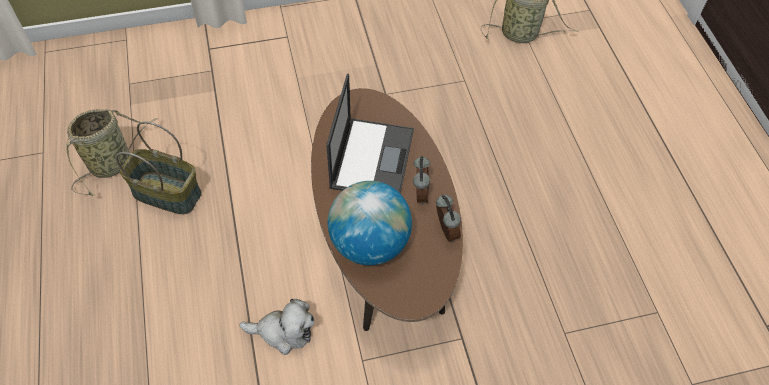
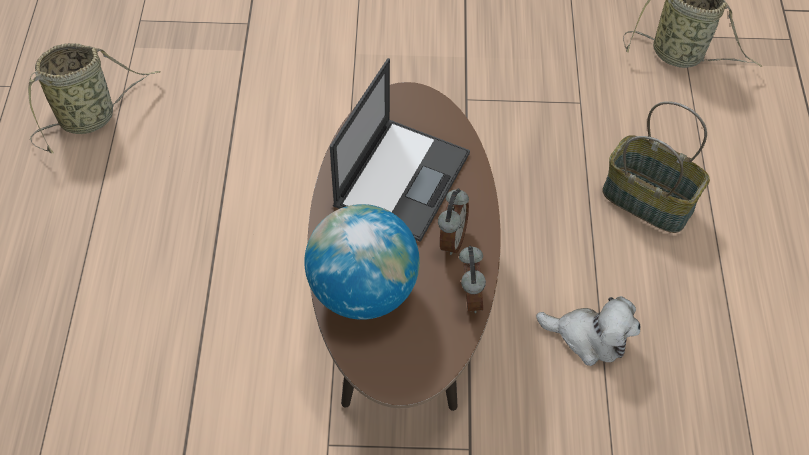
camera: 15 degrees right, 0 degrees up
(168, 193) = (146, 170): basket -> basket (649, 200)
(283, 332) = (238, 382): plush toy -> plush toy (589, 337)

